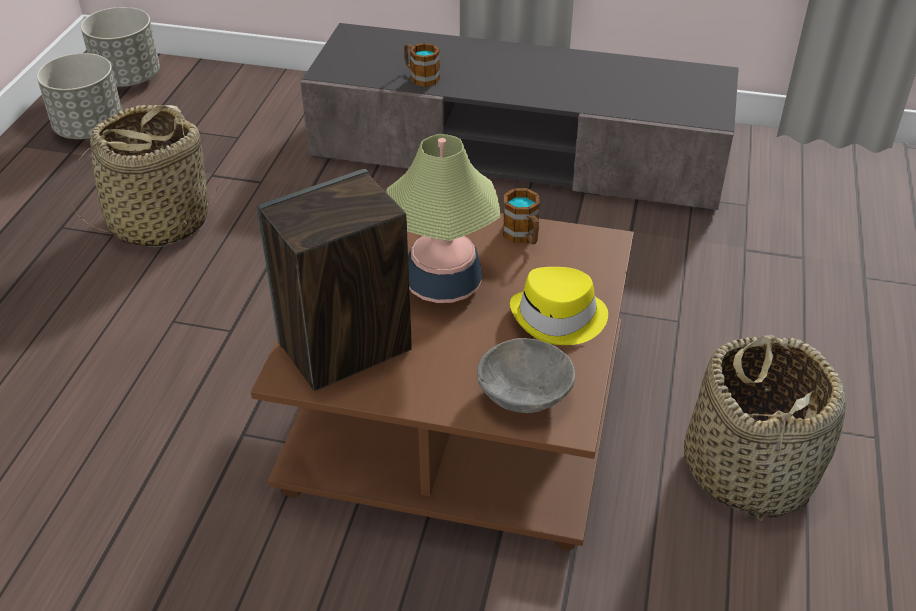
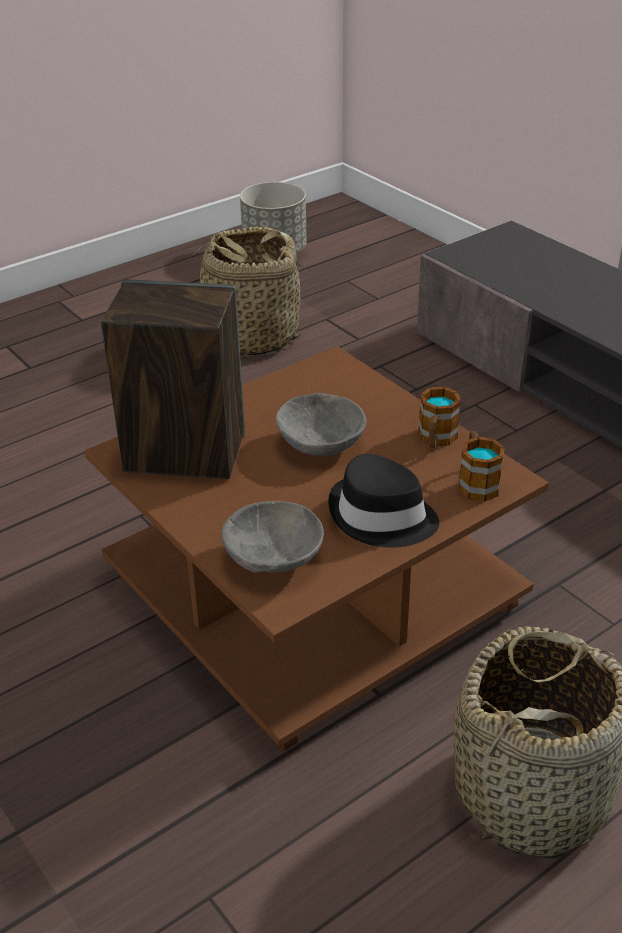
camera: 40 degrees right, 5 degrees down
(129, 78) = (342, 225): grey planter -> none
(420, 77) = (530, 286): mug -> mug (476, 482)
(443, 283) = (319, 444): table lamp -> grey bowl
(559, 318) = (381, 517): yellow hat -> black hat

